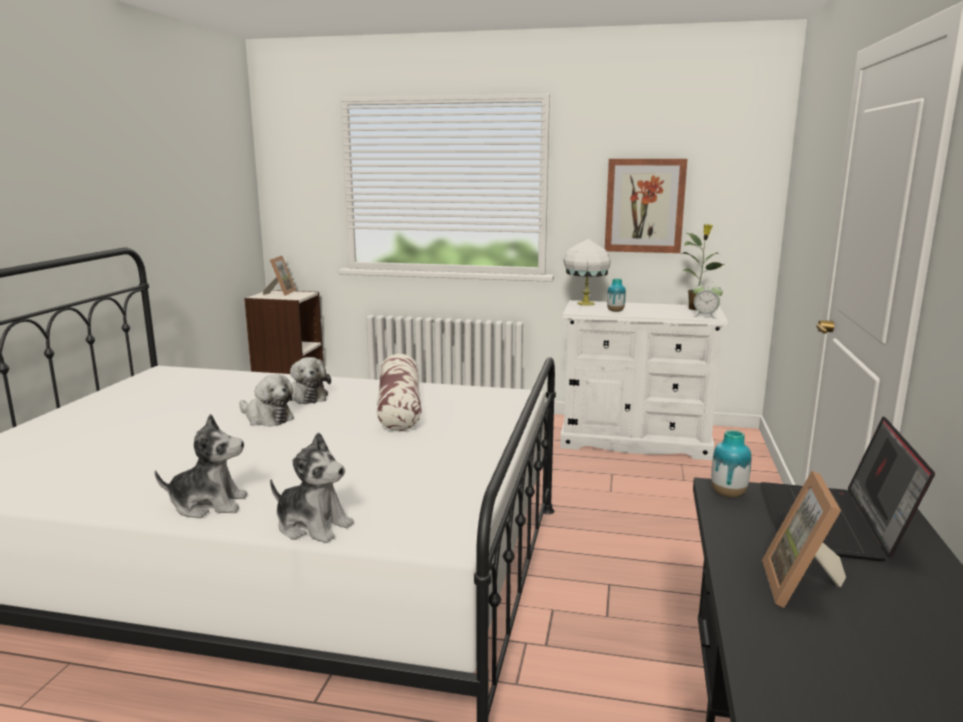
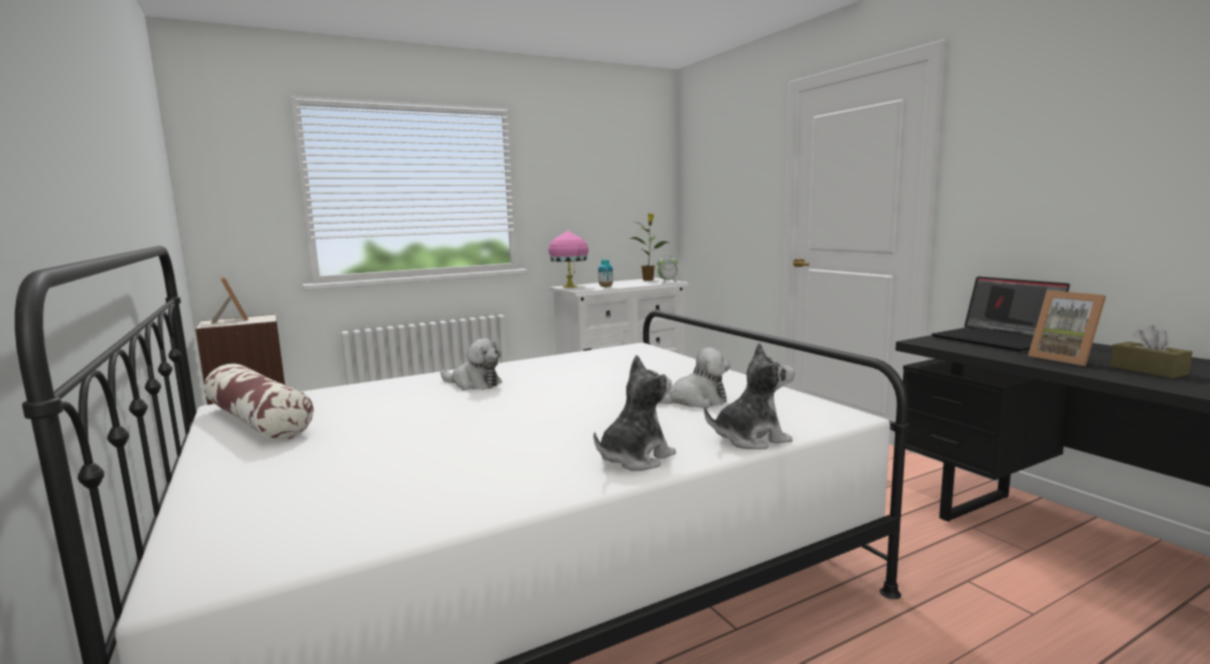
camera: 40 degrees left, 5 degrees down
(267, 418) = (486, 403): plush toy -> plush toy (695, 401)
(399, 407) = (577, 371): pillow -> pillow (258, 421)
(585, 303) = (569, 286): white table lamp -> pink table lamp
(644, 206) = (589, 204): picture -> none
(728, 494) = (931, 342): vase -> none
(851, 656) = (1148, 370): none -> brown tissue box

